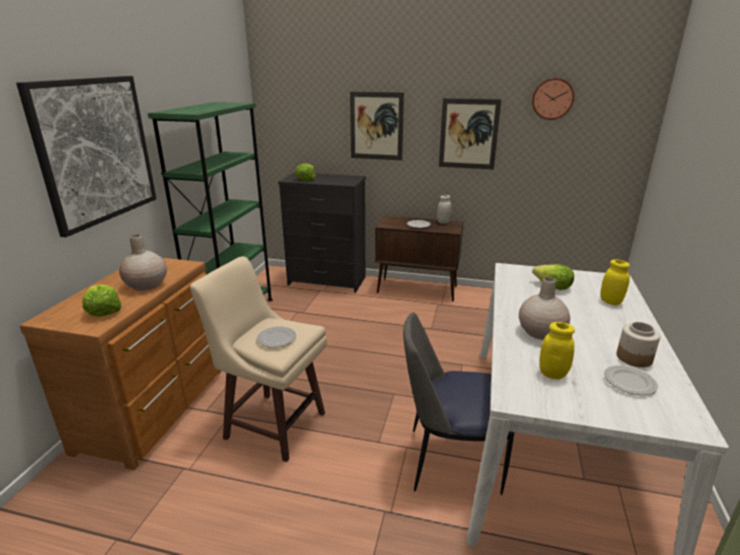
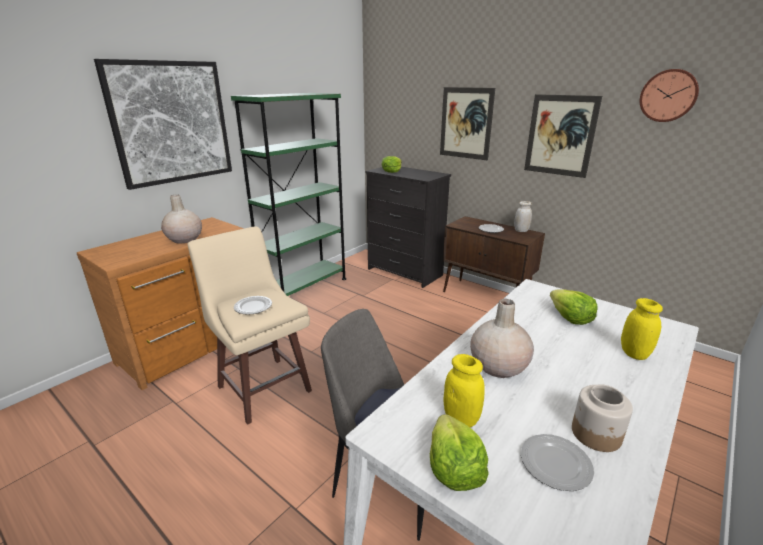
camera: 25 degrees right, 0 degrees up
(103, 311) = (133, 253): lettuce -> lettuce (454, 469)

